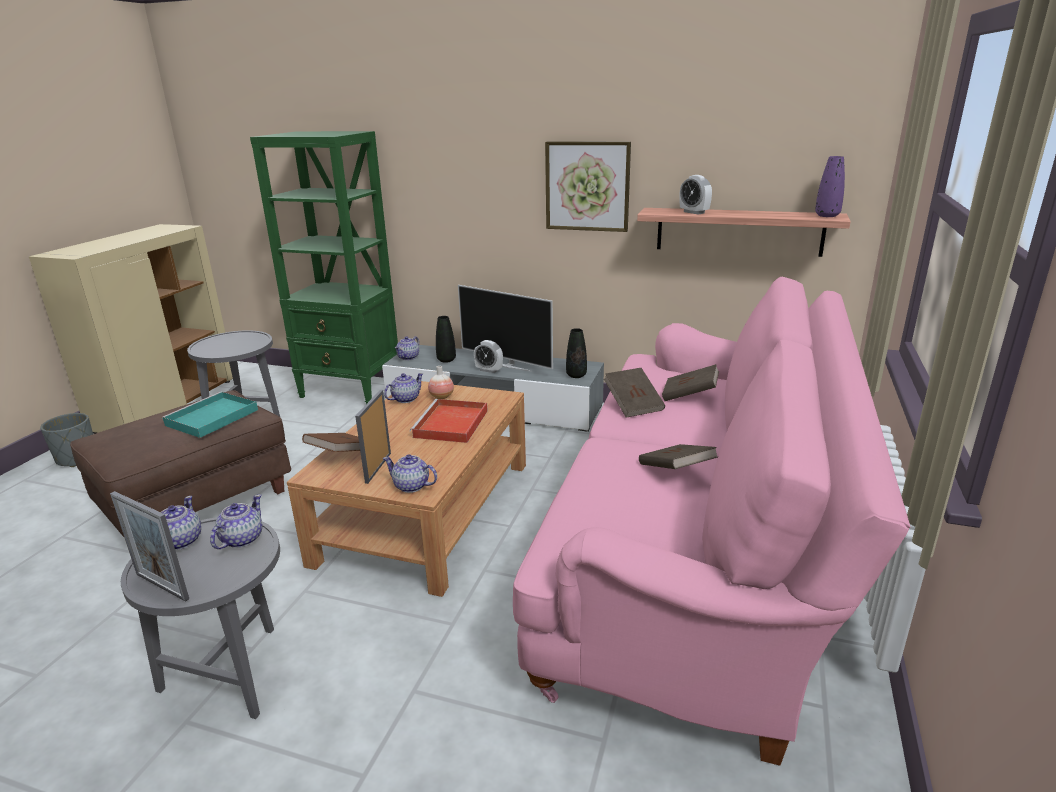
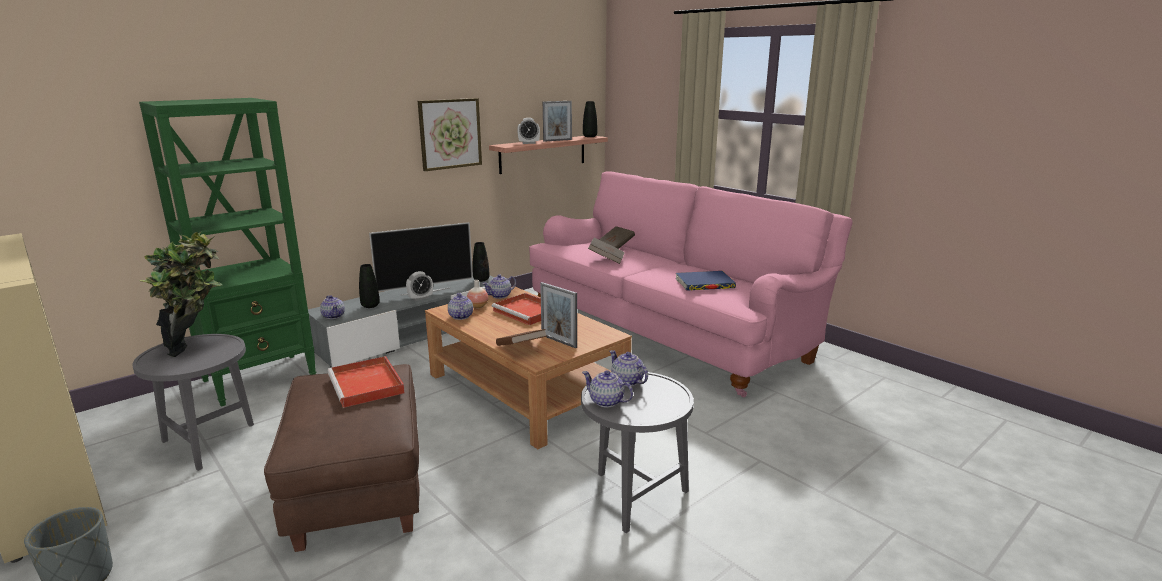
camera: 60 degrees left, 5 degrees down
(162, 586) = (661, 410): picture frame -> picture frame (557, 140)
(211, 418) = (367, 385): turquoise tray -> red tray
(244, 341) = (197, 347): none -> potted plant
(411, 486) = (598, 336): teapot -> teapot (500, 296)
(620, 499) = (704, 284): none -> blue book
(675, 471) = (690, 270): brown book -> none
(827, 215) = (590, 136): purple vase -> black vase

